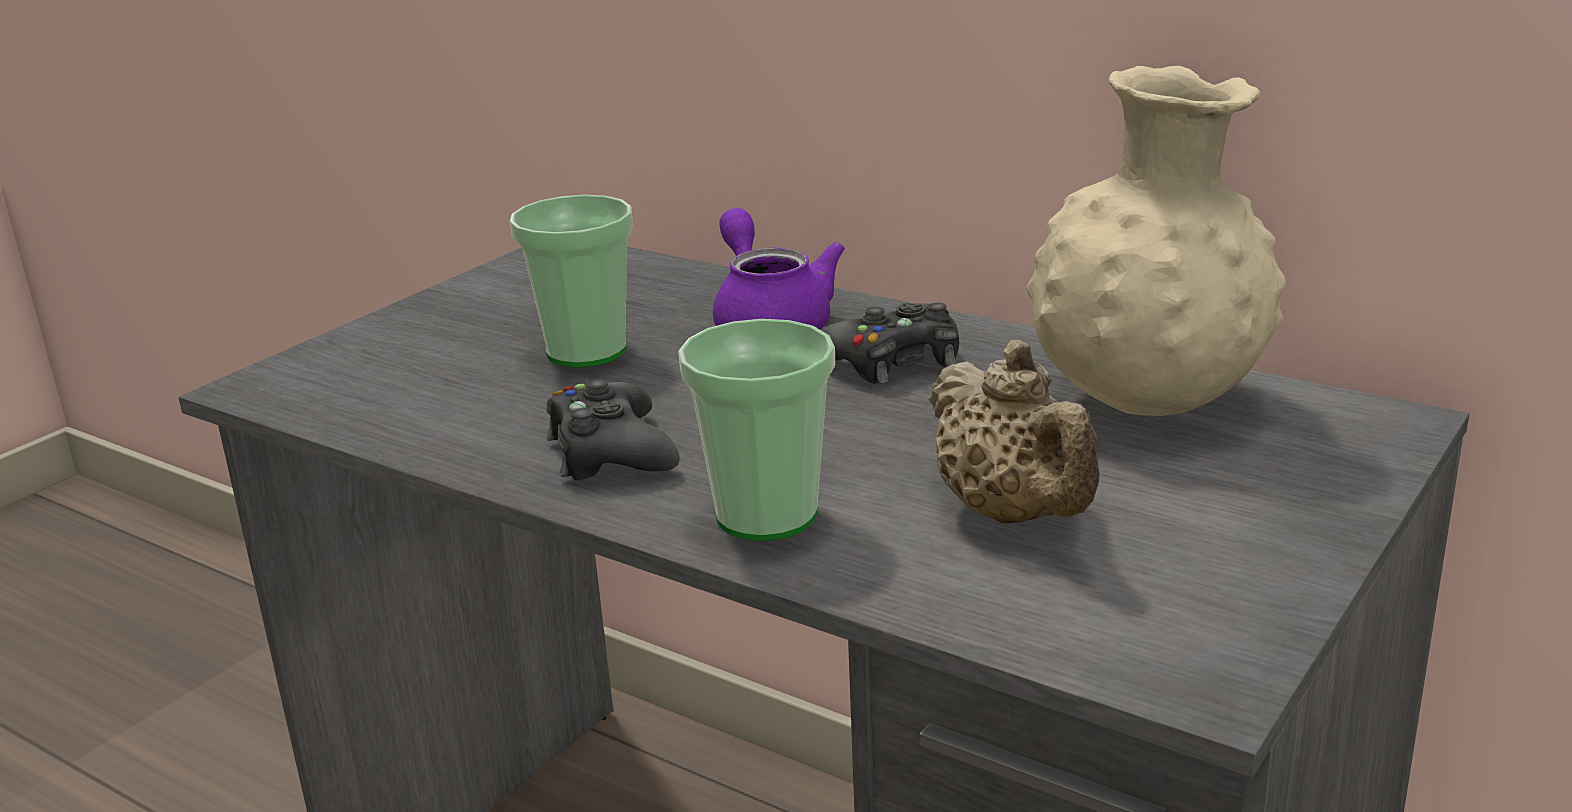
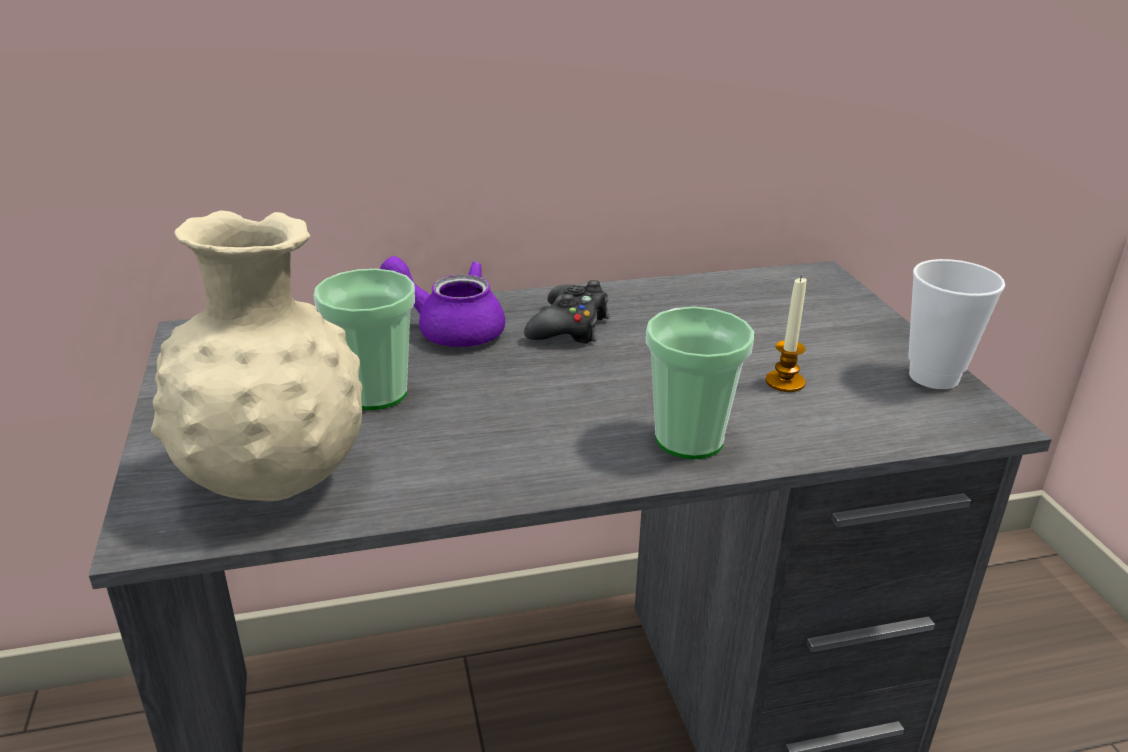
camera: 50 degrees left, 5 degrees up
(610, 452) = (532, 447): black game controller -> none
(1014, 514) = (785, 382): beige teapot -> candle
(1147, 402) = (723, 302): beige vase -> beige vase (275, 480)
(1250, 602) = (933, 377): none -> cup

